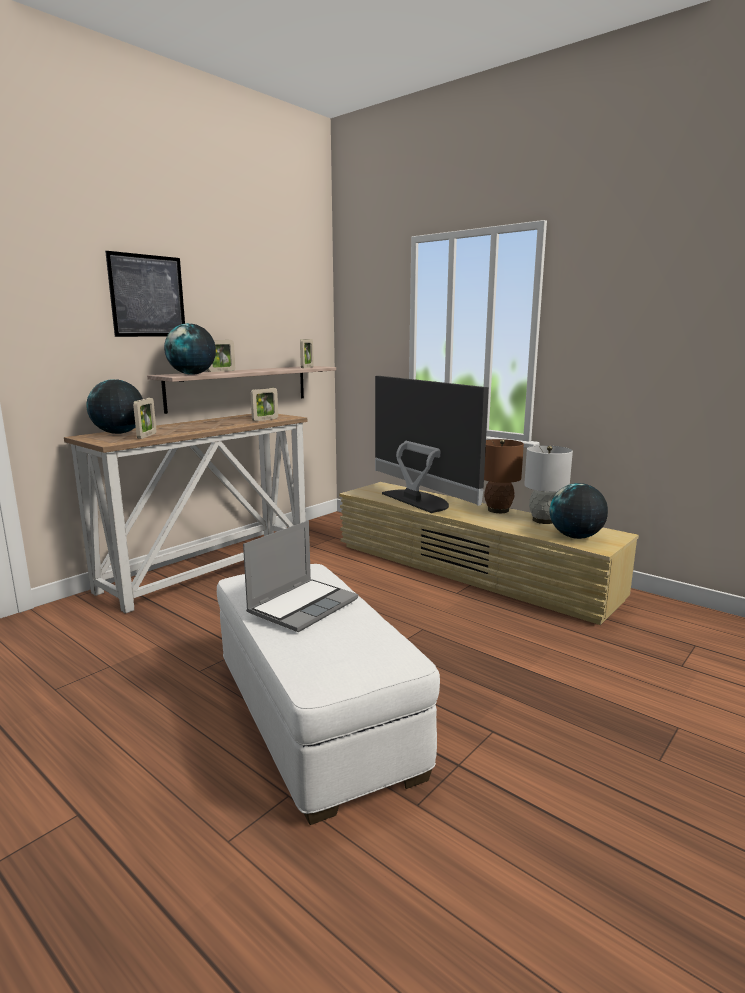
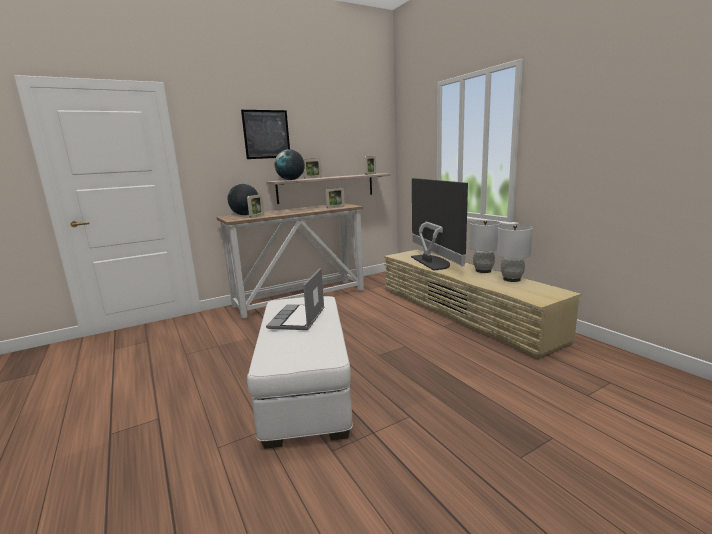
camera: 20 degrees right, 0 degrees up
(303, 605) = (298, 319): laptop -> laptop turned 135 degrees clockwise
(498, 510) = (483, 271): brown table lamp -> white table lamp
(576, 537) = (526, 292): globe -> none

